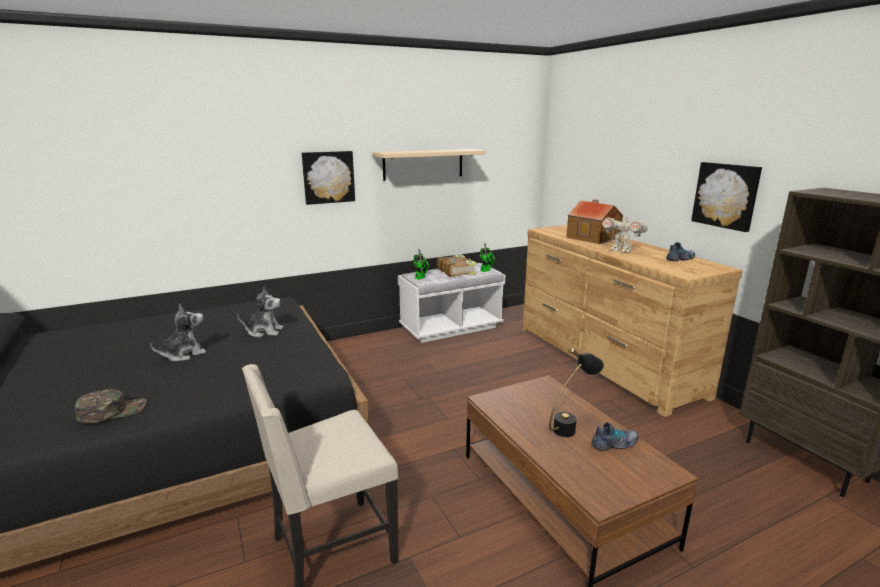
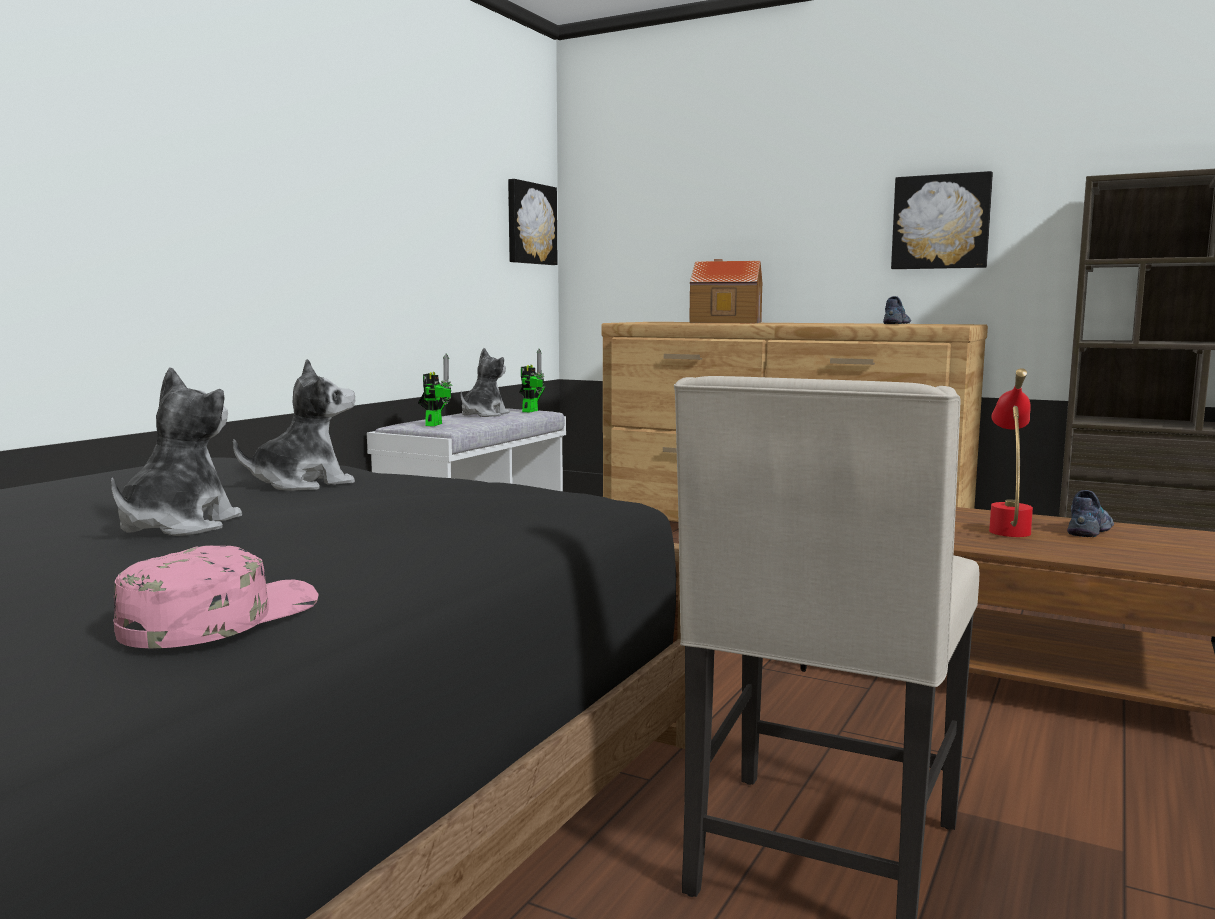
camera: 35 degrees left, 10 degrees down
(113, 411) = (220, 617): green cap -> pink cap
(328, 177) = (237, 191): picture -> picture (530, 224)
(423, 164) = (400, 196): beige shelf -> none
(456, 271) = (483, 415): book -> plush toy
(571, 427) = (1007, 528): black table lamp -> red table lamp
(621, 250) = (806, 323): toy robot -> none

